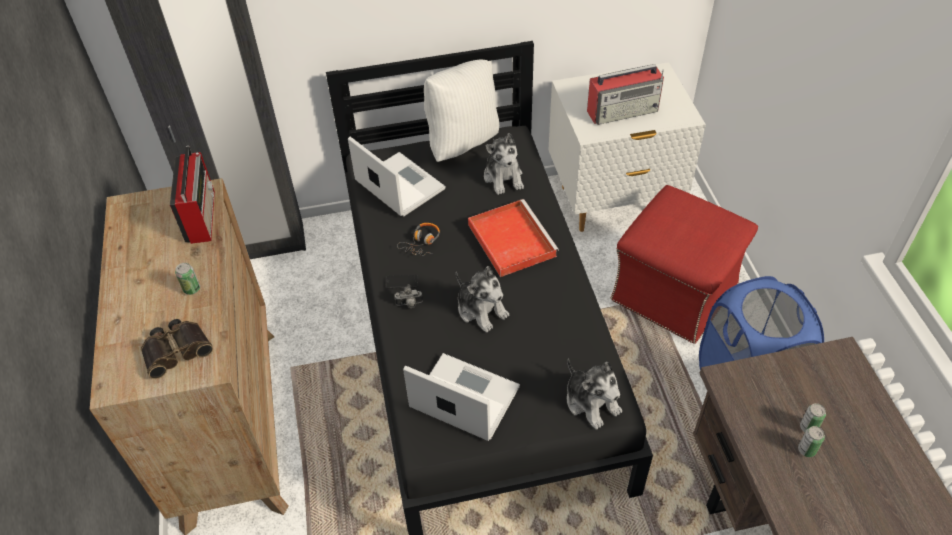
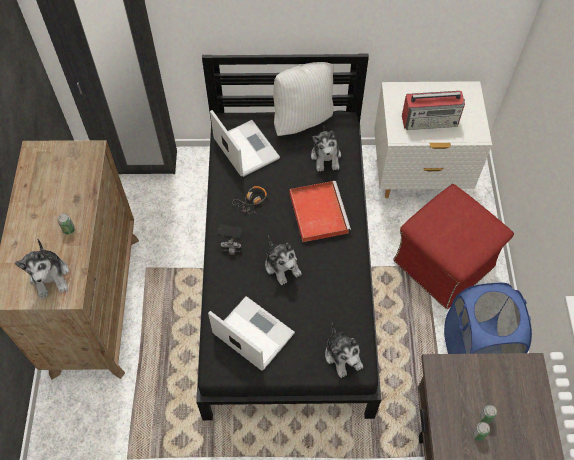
camera: 10 degrees right, 10 degrees up
(176, 350) = (50, 276): binoculars -> plush toy
(201, 215) = (86, 170): radio -> none

